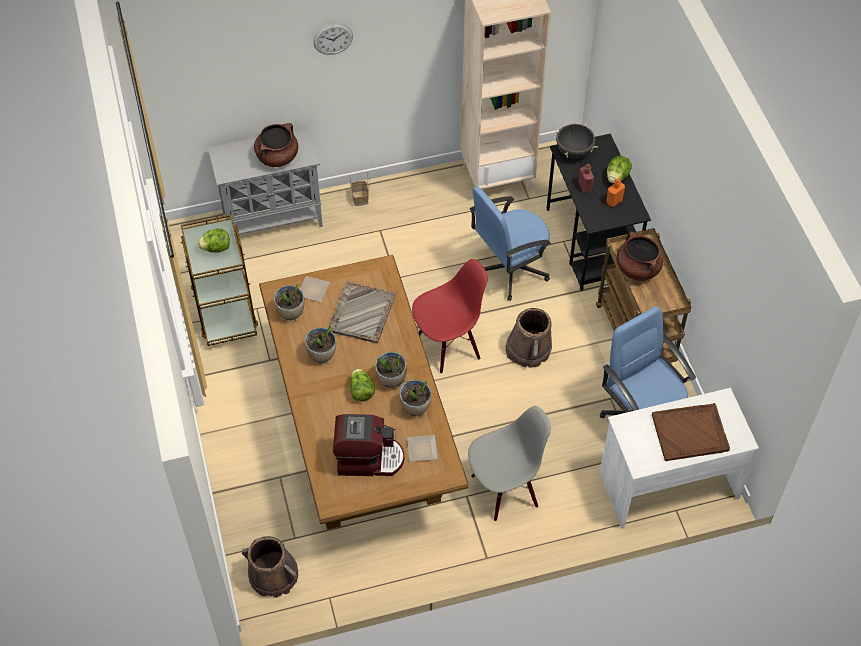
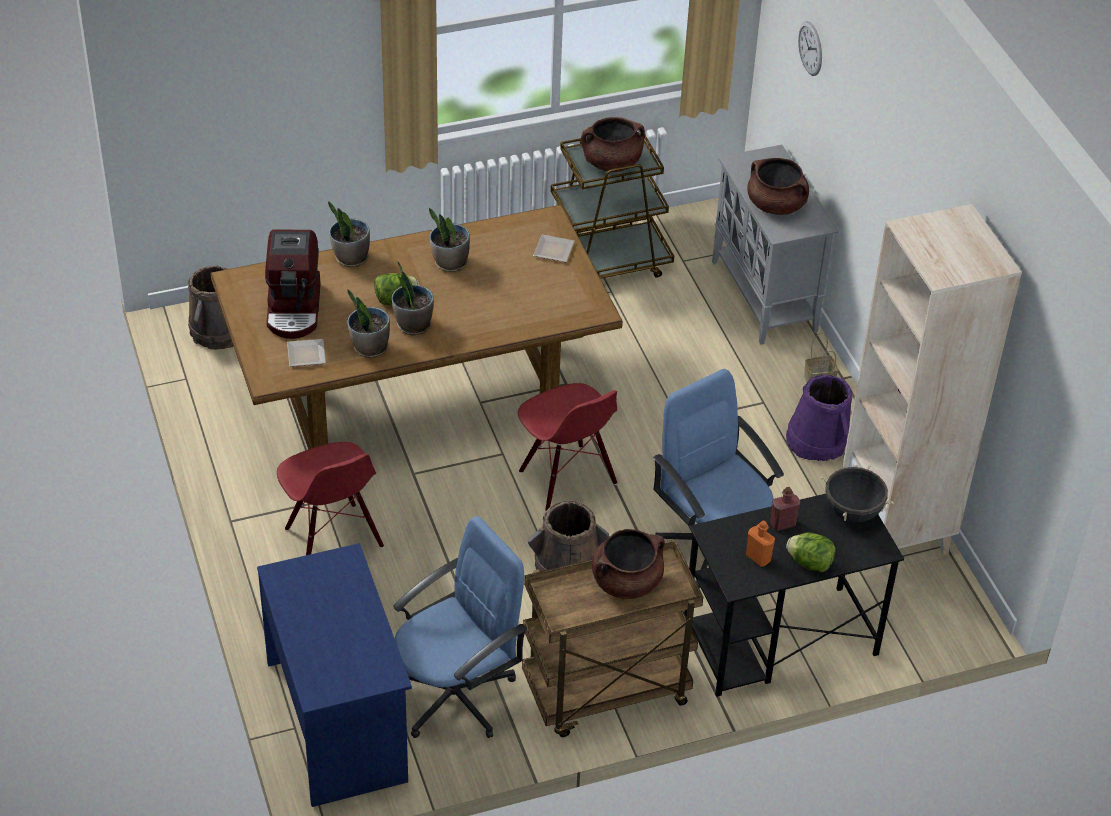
camera: 85 degrees right, 10 degrees down
(216, 248) = (611, 163): lettuce -> brown cooking pot
(291, 313) = (515, 233): potted plant -> potted plant (351, 258)
(333, 39) = (881, 133): wall clock -> wall clock (810, 48)
(361, 314) = (518, 295): grey tray -> none
(417, 205) = (817, 440): none -> purple bucket
(504, 489) = (332, 539): grey chair -> red chair
(667, 484) = (338, 720): white desk -> blue desk
(690, 433) = (330, 633): brown tray -> none

